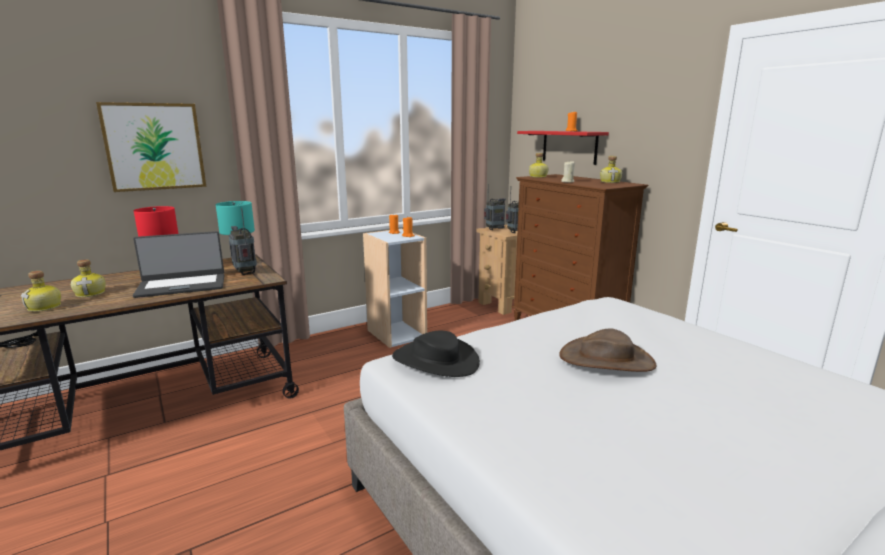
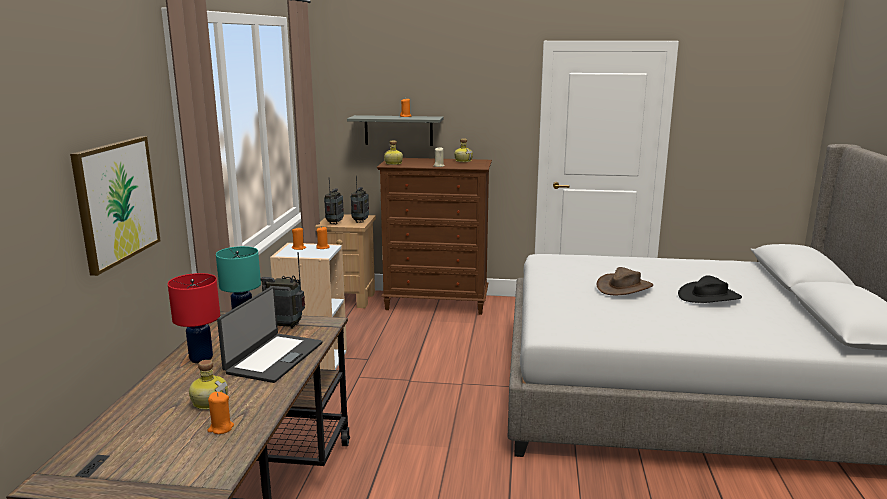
camera: 50 degrees left, 0 degrees up
(45, 307) = (220, 428): bottle -> orange candle
(435, 360) = (564, 323): black hat -> black hat (709, 296)
(569, 147) = (398, 130): red shelf -> grey shelf

